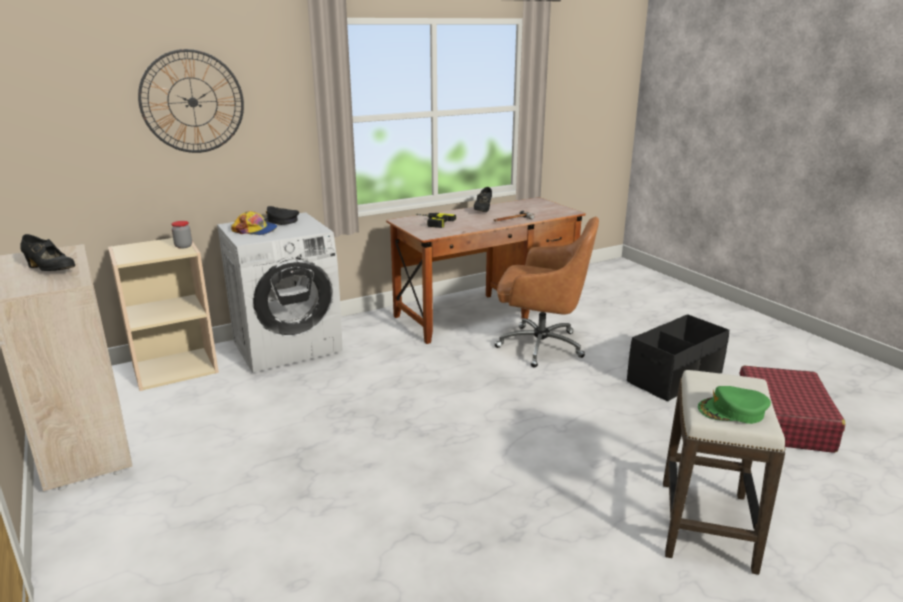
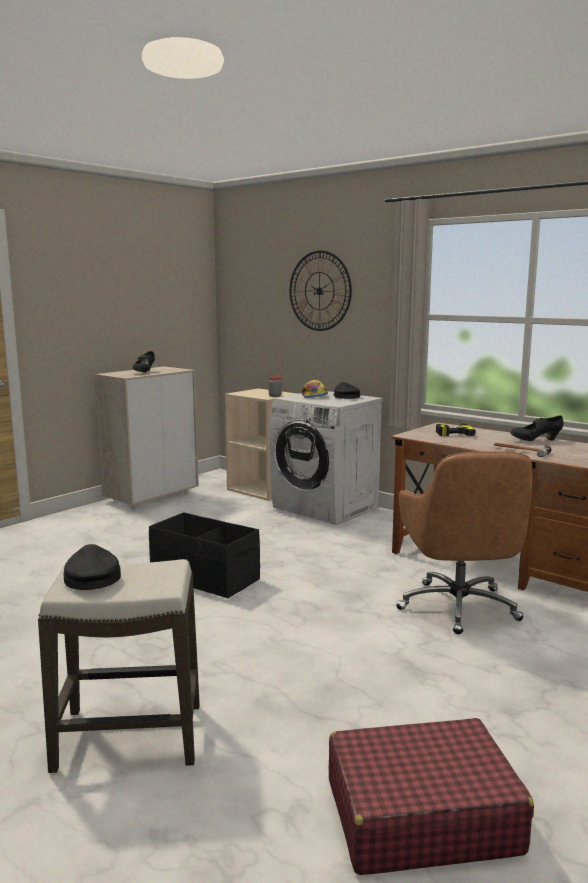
camera: 70 degrees right, 10 degrees down
(675, 377) = (473, 707): black storage box -> black storage box (204, 578)
(732, 411) = (91, 577): green cap -> black cap

